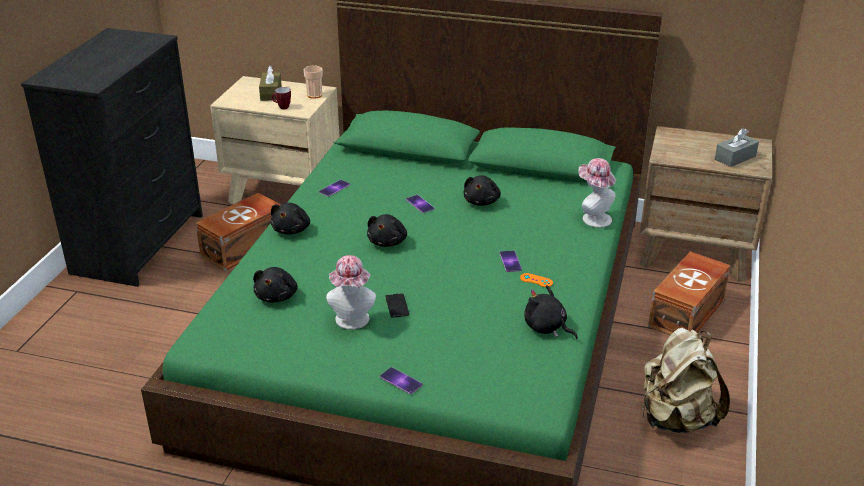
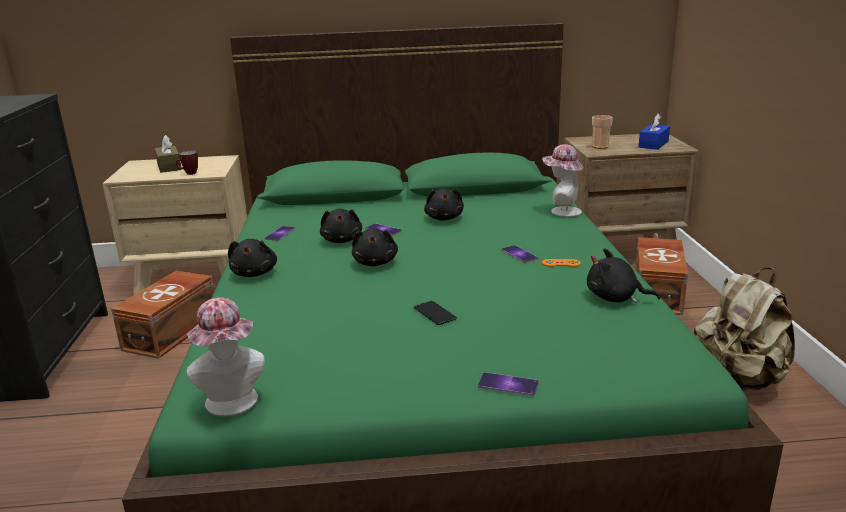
camera: 20 degrees left, 10 degrees down
(277, 296) = (280, 334): black plush toy -> black plush toy (342, 240)
(314, 95) = (219, 162): cup -> cup (600, 147)
(352, 322) = (395, 339): hat -> hat (233, 405)
(735, 158) = (653, 144): grey tissue box -> blue tissue box

